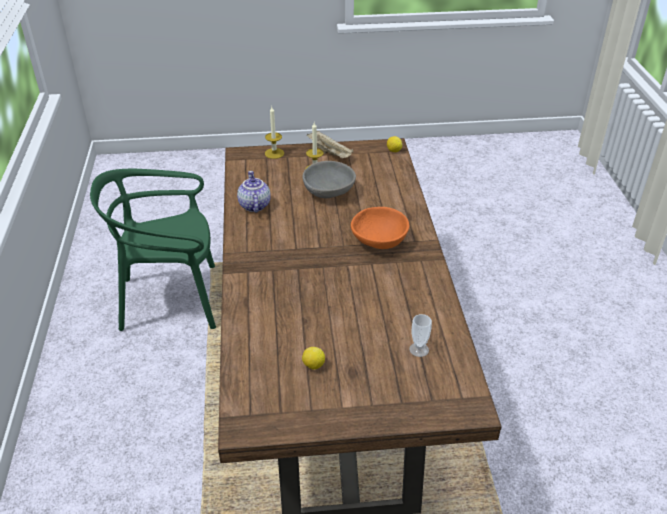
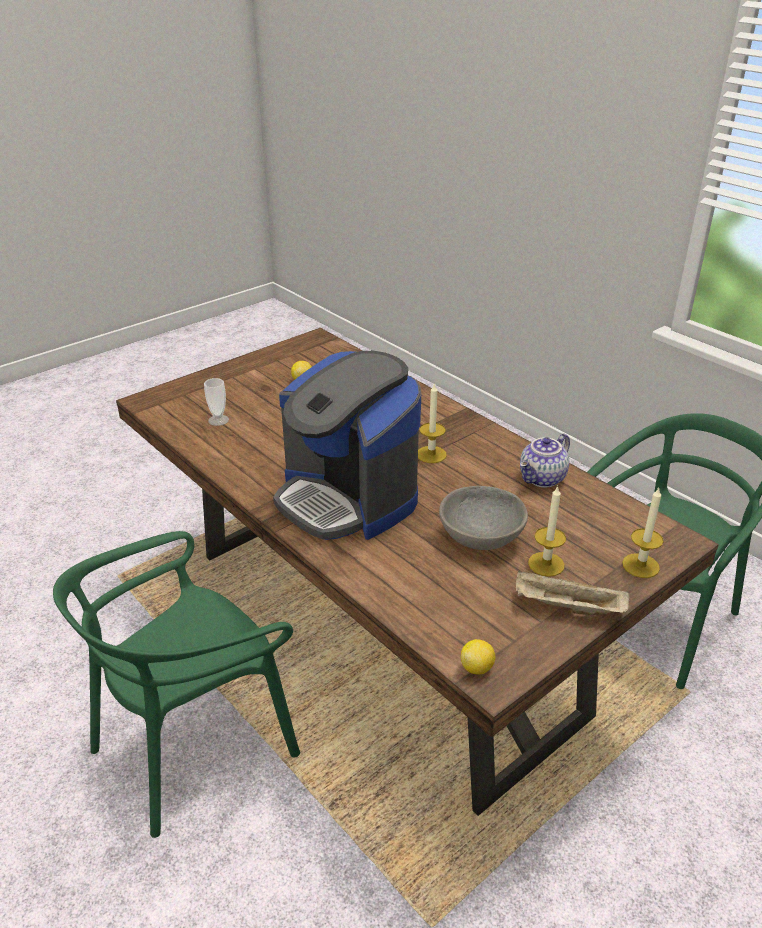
camera: 145 degrees right, 5 degrees down
(253, 205) = (543, 479): teapot -> teapot turned 90 degrees clockwise
(295, 247) = (431, 454): none -> candle
(378, 241) = (347, 499): orange bowl -> coffee machine
(493, 364) = (194, 745): none -> green chair

